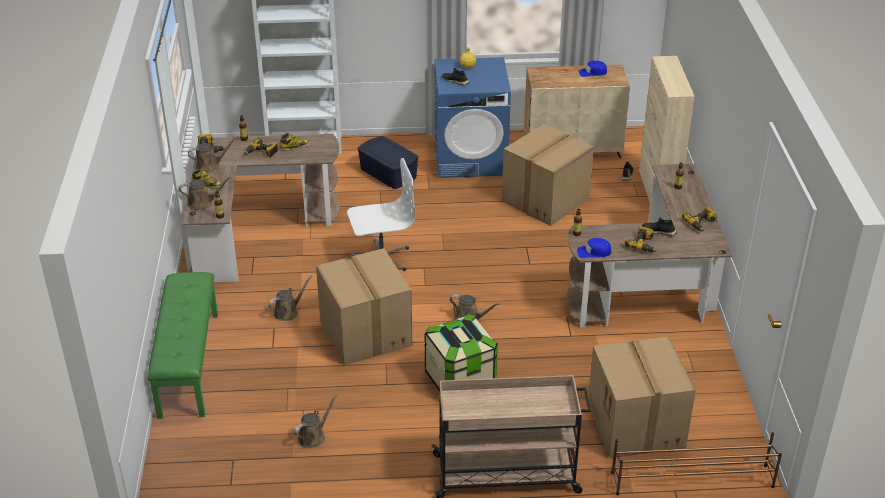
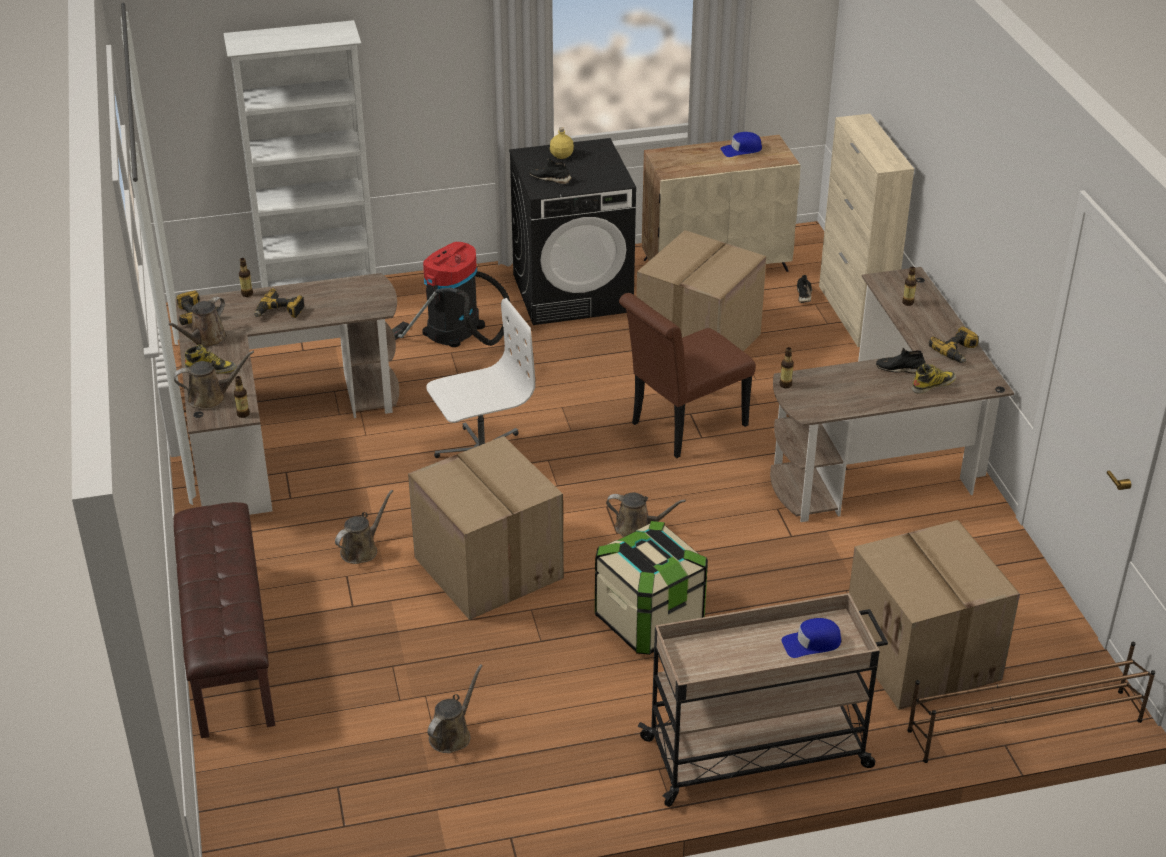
camera: 10 degrees left, 0 degrees up
(188, 364) = (227, 647): green bench -> brown bench
(210, 166) = (206, 340): brown watering can -> brown watering can turned 150 degrees clockwise
(295, 146) = (329, 298): boot -> boot (933, 384)
(388, 173) = (456, 326): blue storage box -> vacuum cleaner
(471, 158) = (573, 292): blue washing machine -> black washing machine
(519, 256) = (683, 427): none -> brown chair
(594, 252) = (818, 409): blue cap -> blue cap (811, 643)
(643, 244) = (885, 390): power drill -> none

